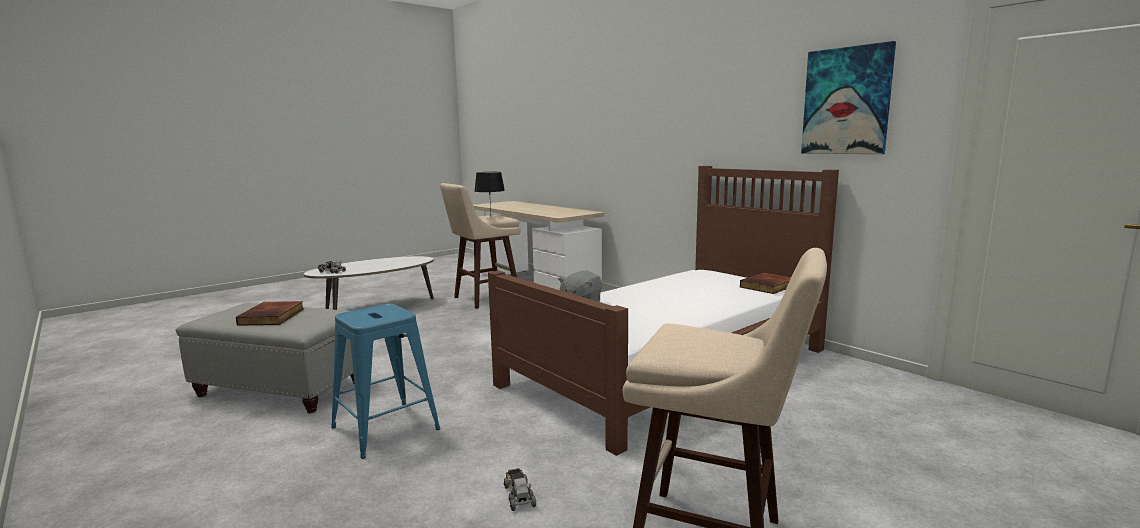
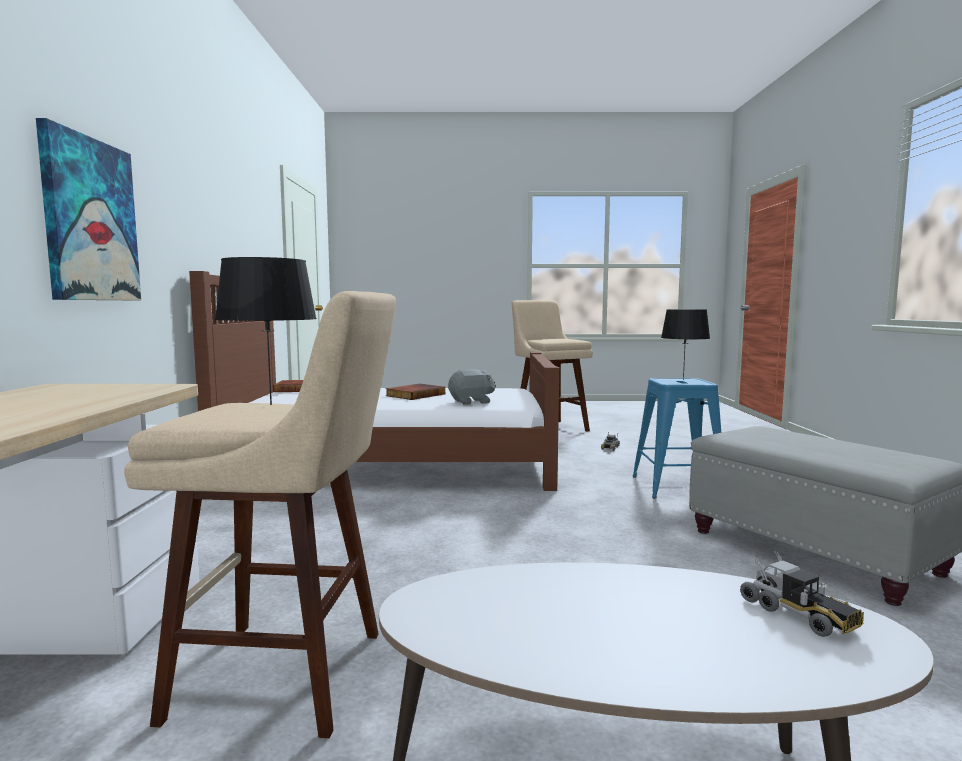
camera: 140 degrees left, 5 degrees down
(272, 317) = (816, 446): book -> book (415, 395)
(373, 320) = (683, 379): none -> black table lamp
(846, 101) = (255, 218): picture -> picture (90, 220)

